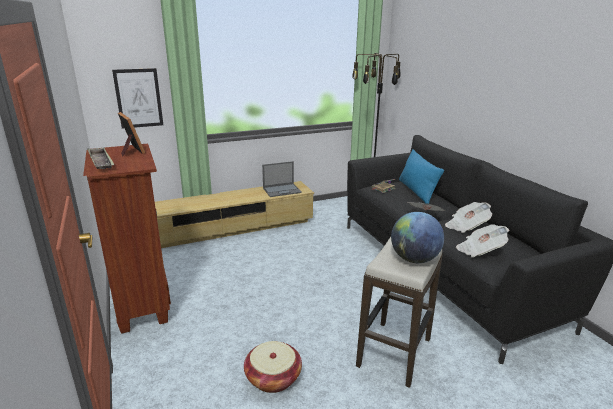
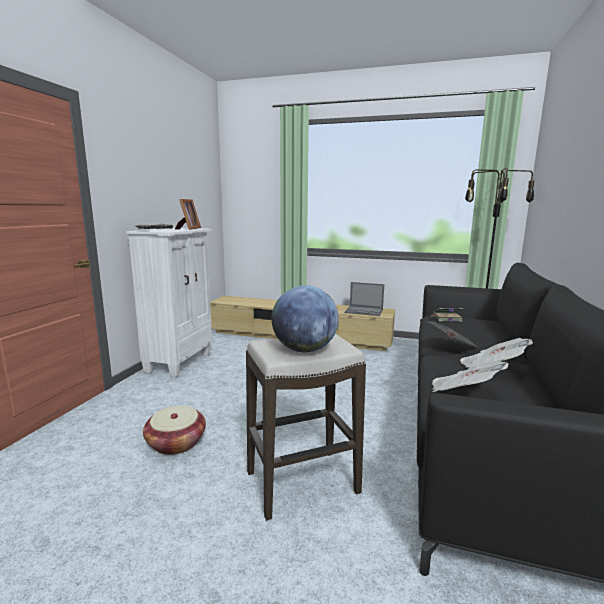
camera: 40 degrees right, 10 degrees down
(138, 98) = (260, 210): picture -> none
(144, 306) = (180, 363): brown cabinet -> white cabinet
(416, 191) = (487, 328): blue pillow -> none

